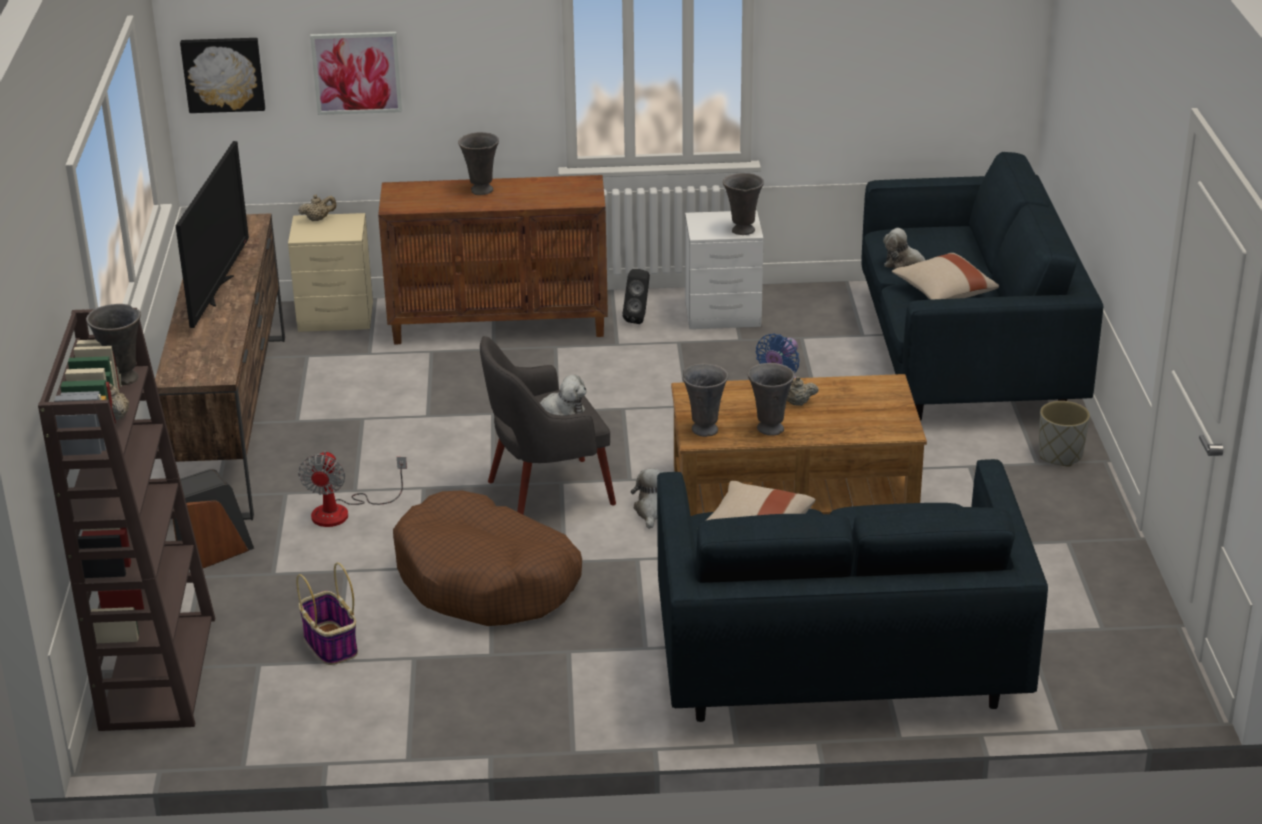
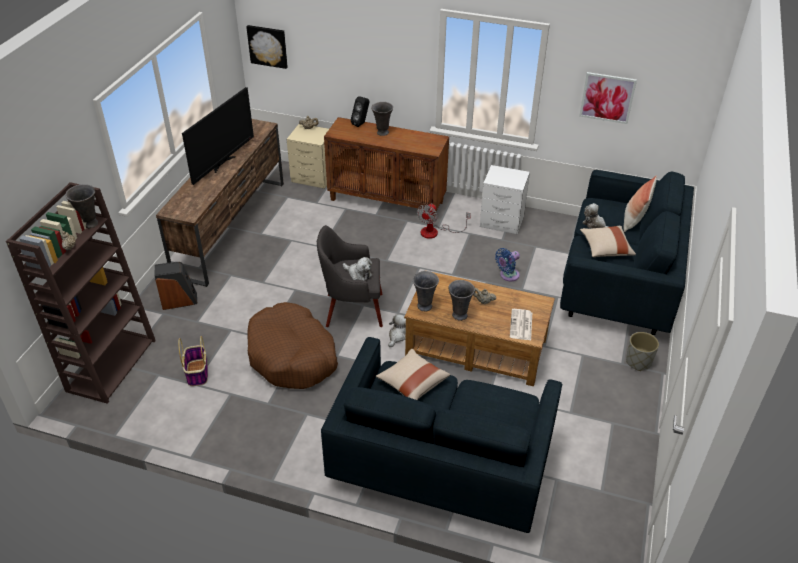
camera: 20 degrees right, 10 degrees up
(343, 511) = (250, 293): fan -> fan (435, 232)
(356, 72) = (332, 57): picture -> picture (607, 97)
(639, 318) = (458, 213): black speaker -> black speaker (361, 124)
(742, 230) = (514, 183): grey vase -> none
(877, 420) = (521, 325): none -> newspaper
(964, 247) = (634, 221): none -> pillow

